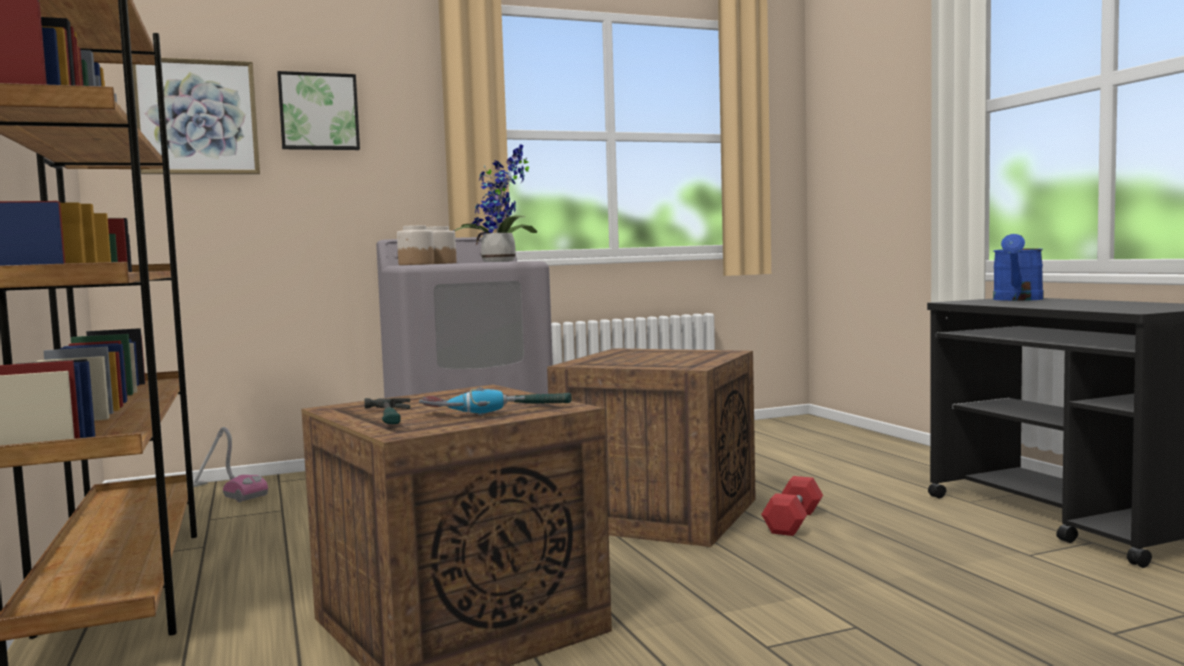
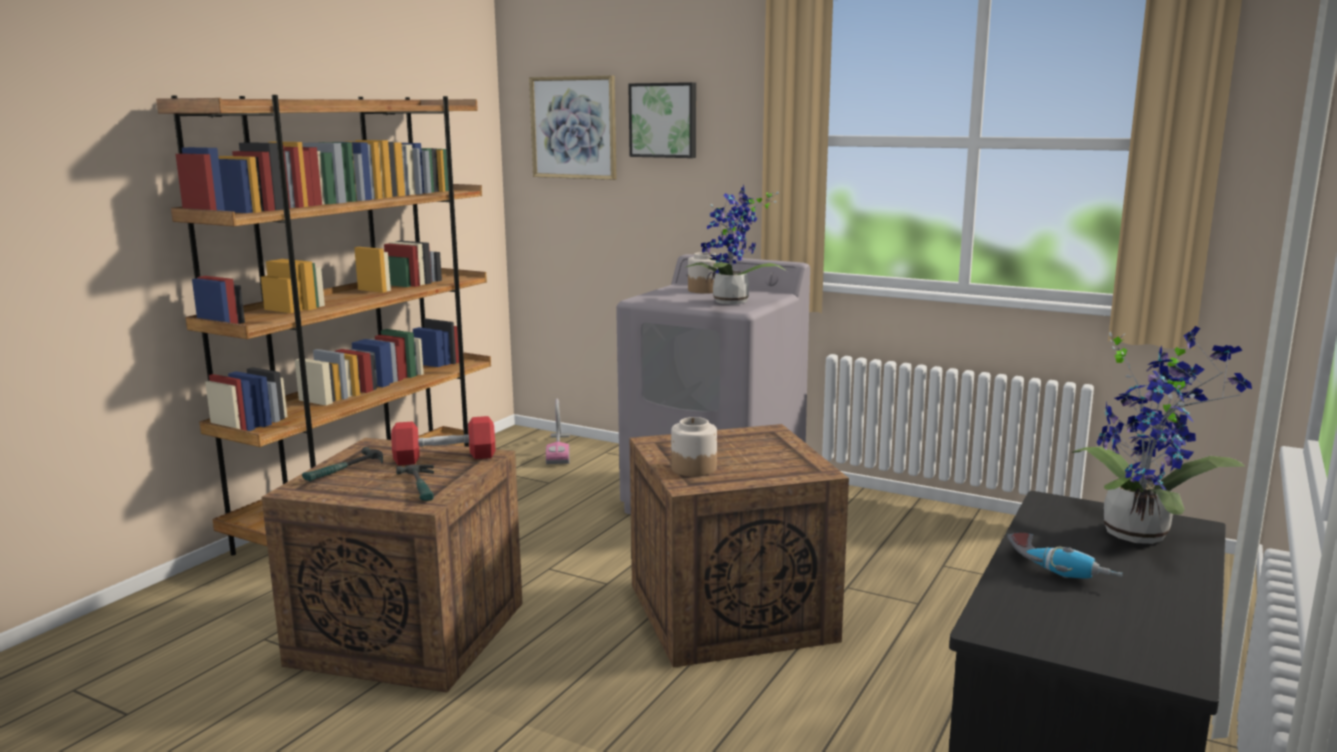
camera: 50 degrees right, 10 degrees up
(416, 264) = (664, 293): jar -> jar (693, 468)
(472, 413) = (377, 485): power drill -> power drill (1060, 569)
(793, 521) = (799, 684): red dumbbell -> red dumbbell (445, 458)
(1017, 300) = (1141, 532): blue watering can -> potted plant

